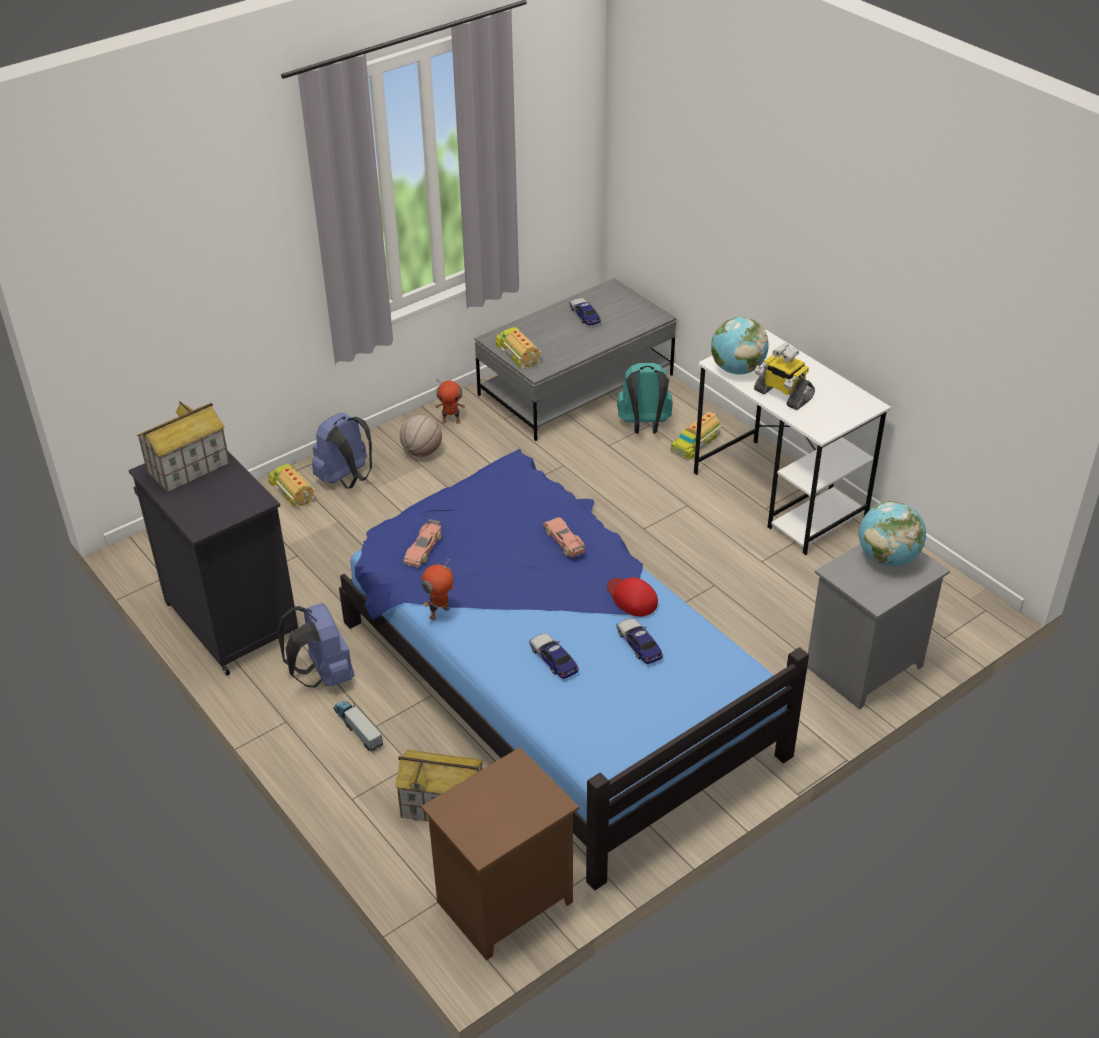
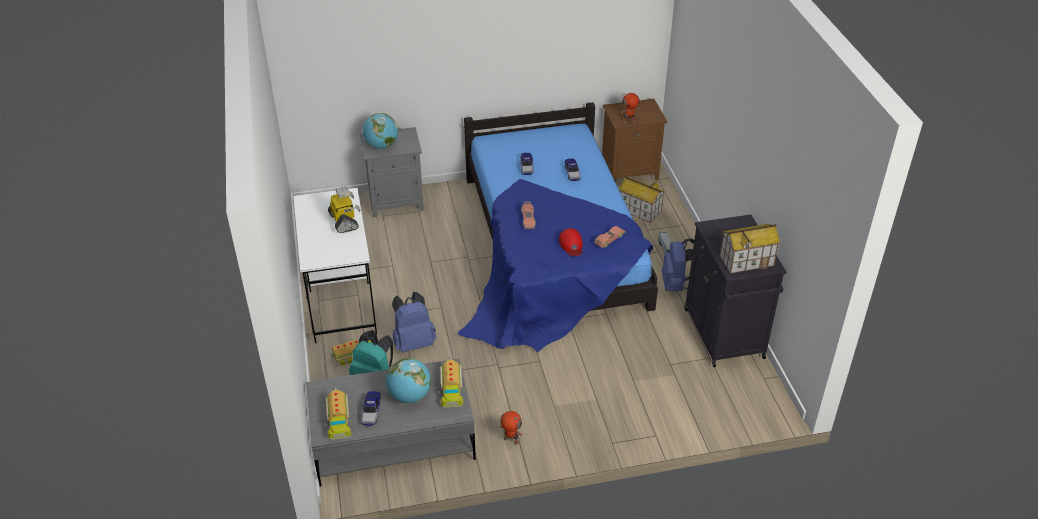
camera: 155 degrees left, 0 degrees up
(293, 491) = (657, 417): toy truck -> toy truck (338, 420)
(346, 479) = (614, 414): blue backpack -> blue backpack (413, 342)
(422, 452) = (548, 419): basketball -> none
(440, 613) = (617, 207): toy robot -> toy robot (629, 121)
(631, 598) = (514, 184): red cap -> red cap (571, 244)
(737, 369) = (351, 247): globe -> globe (410, 396)

